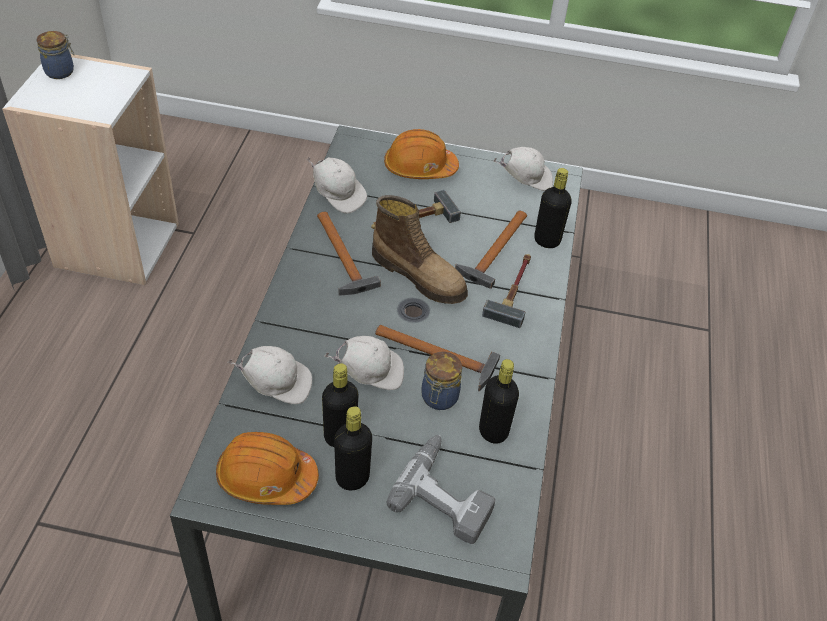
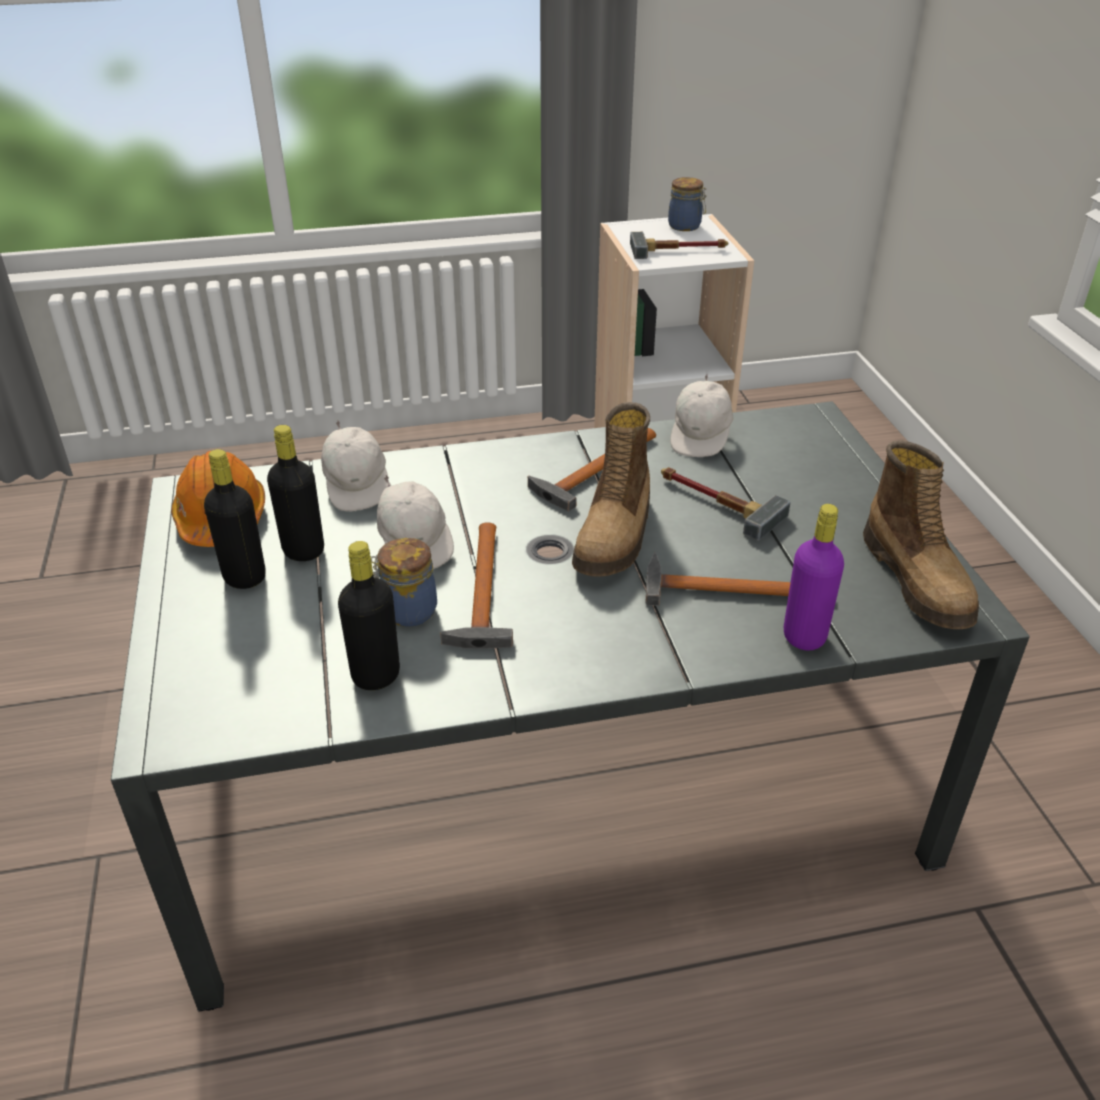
camera: 70 degrees right, 10 degrees down
(419, 168) = (826, 480): orange hard hat -> none
(447, 493) = (251, 661): power drill -> none
(514, 290) = (664, 629): hammer -> hammer (679, 250)
(525, 180) = (918, 580): white cap -> boot
(547, 240) = (804, 636): black bottle -> purple bottle

